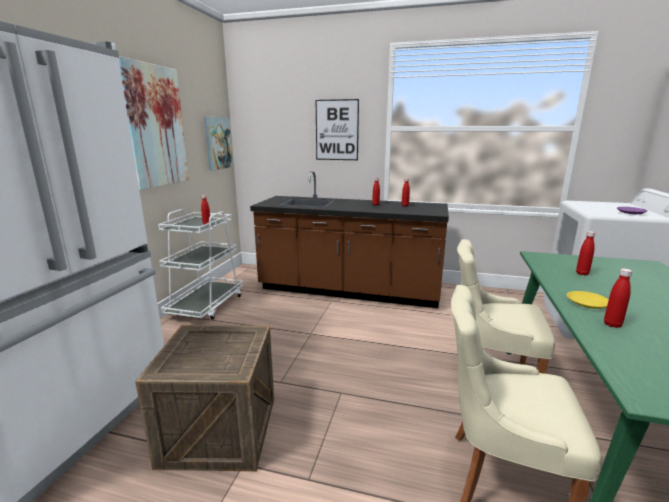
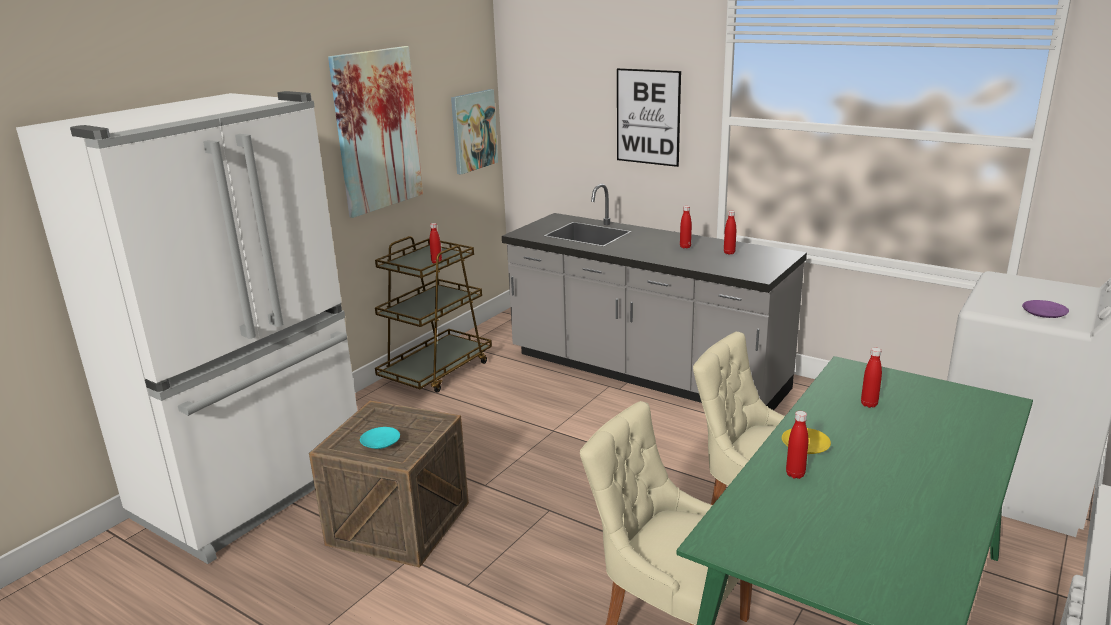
camera: 20 degrees right, 5 degrees up
(206, 305) = (437, 371): white cart -> brown cart
(208, 359) = (381, 442): none -> turquoise plate
(349, 291) = (645, 373): brown counter -> grey counter

